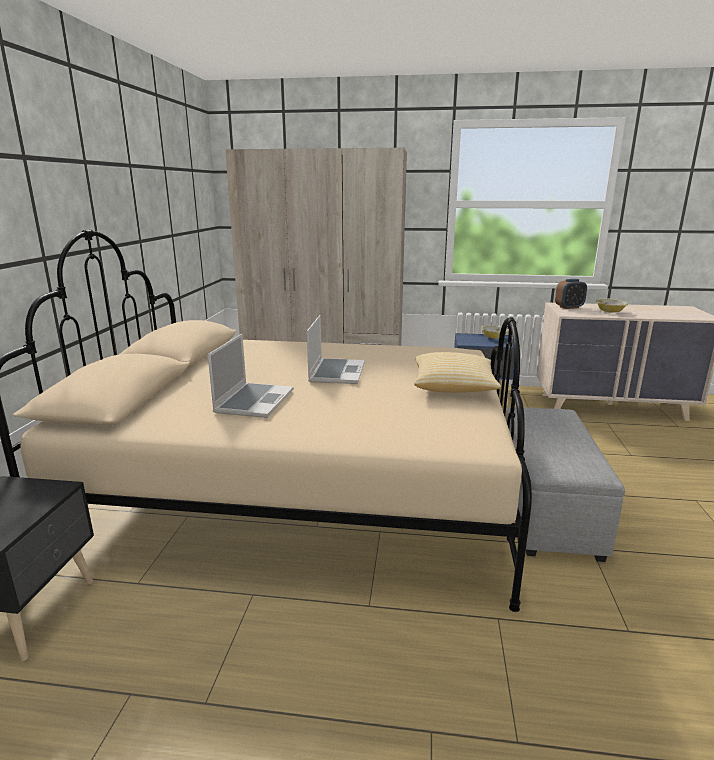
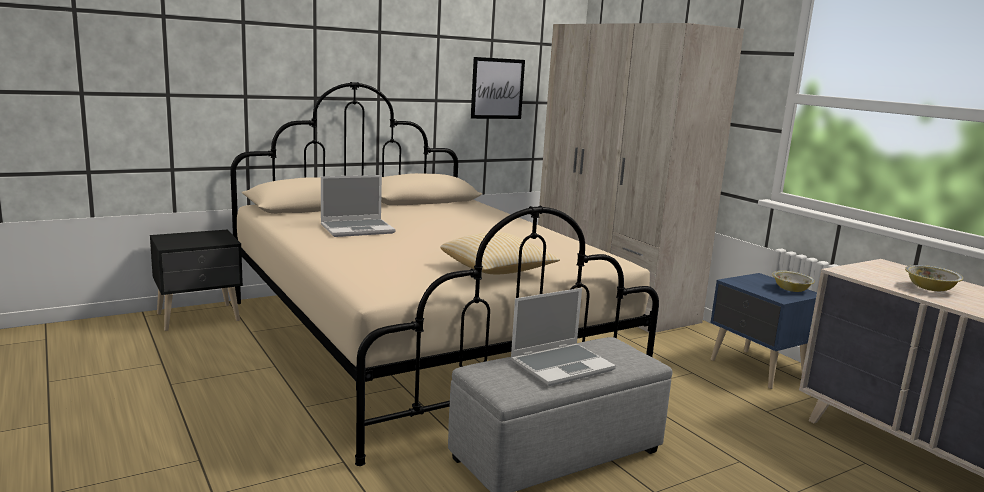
camera: 50 degrees right, 5 degrees down
(177, 220) = (497, 88): none -> picture
(336, 372) = (459, 236): laptop -> laptop (562, 365)
(569, 307) = (886, 269): alarm clock -> none

